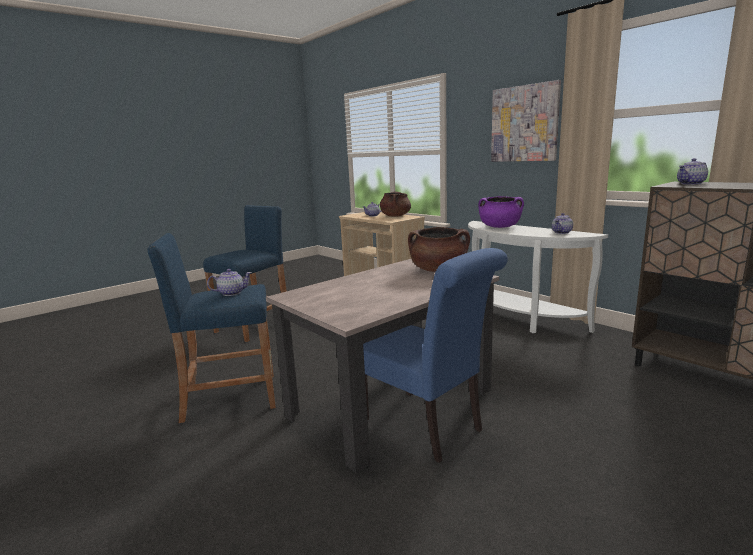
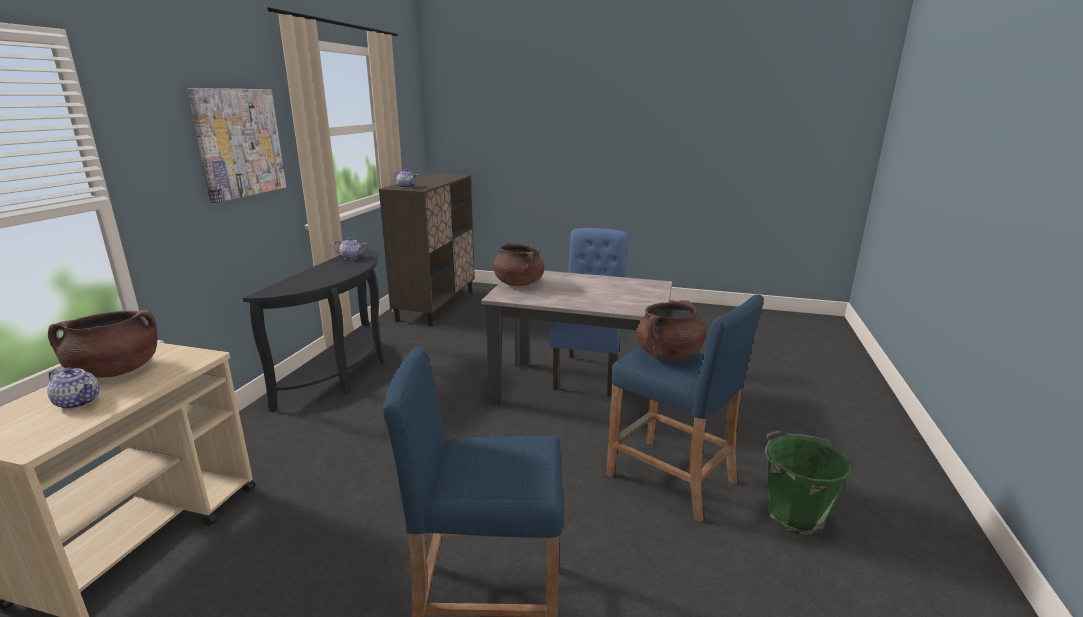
camera: 125 degrees left, 5 degrees up
(122, 428) = (793, 515): none -> green bucket
(232, 293) = (668, 354): teapot -> brown cooking pot
(500, 227) = (311, 279): purple cooking pot -> none
(517, 319) = (343, 374): white console table -> black console table

